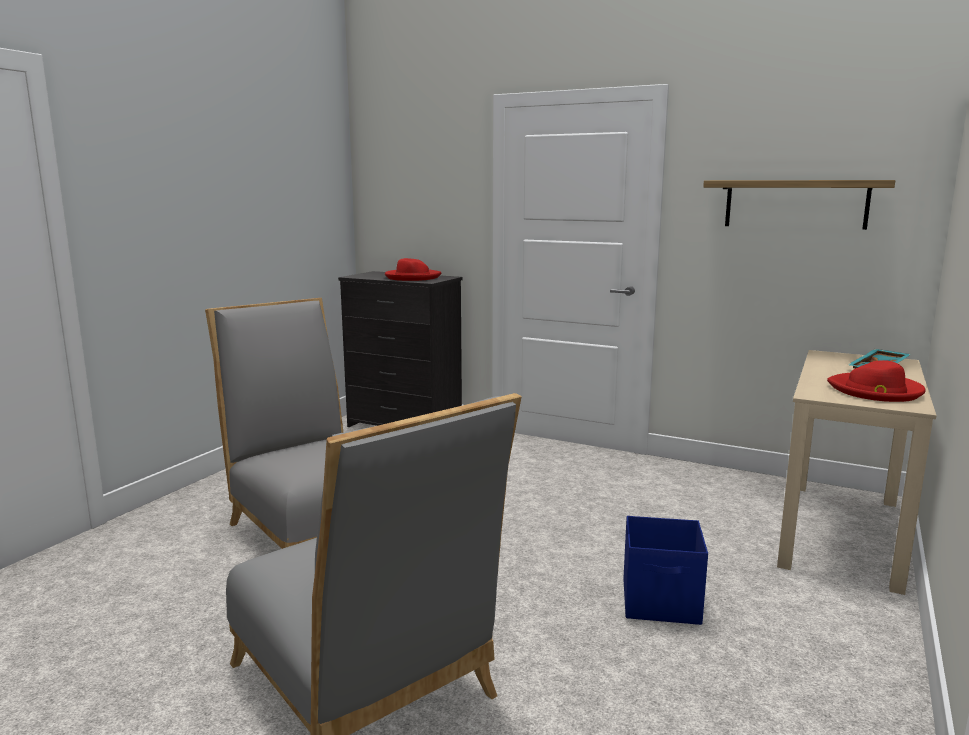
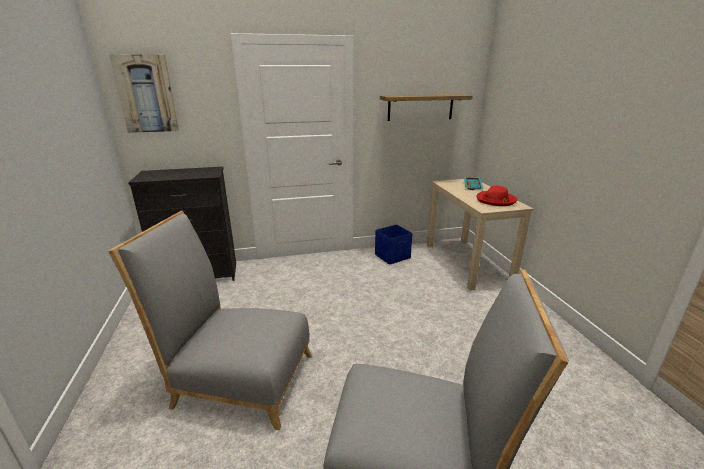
camera: 40 degrees left, 10 degrees up
(393, 175) = (146, 94): none -> picture
(412, 277) = (190, 173): red hat -> none
(662, 603) = (458, 331): blue storage box -> blue storage box (393, 256)

